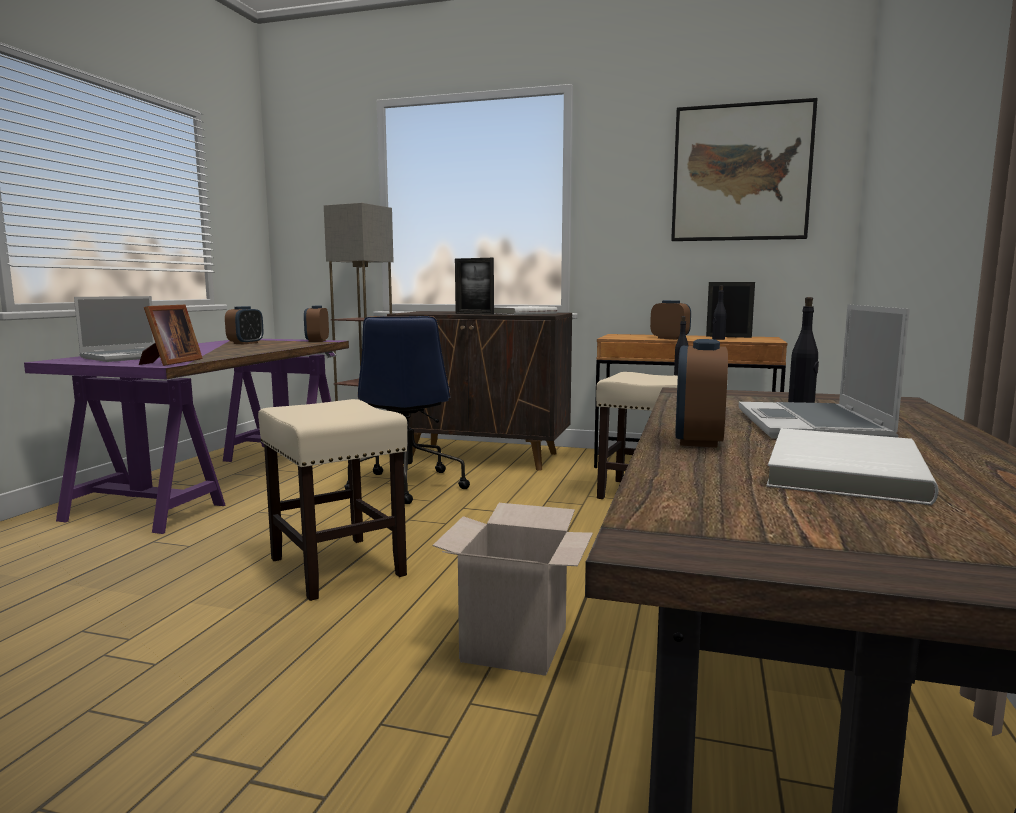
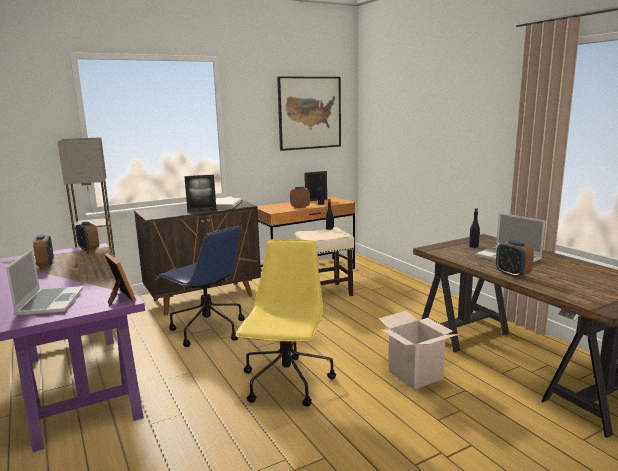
camera: 45 degrees left, 5 degrees up
(338, 567) = (287, 383): beige stool -> yellow office chair
(840, 471) = (564, 275): white book -> none

